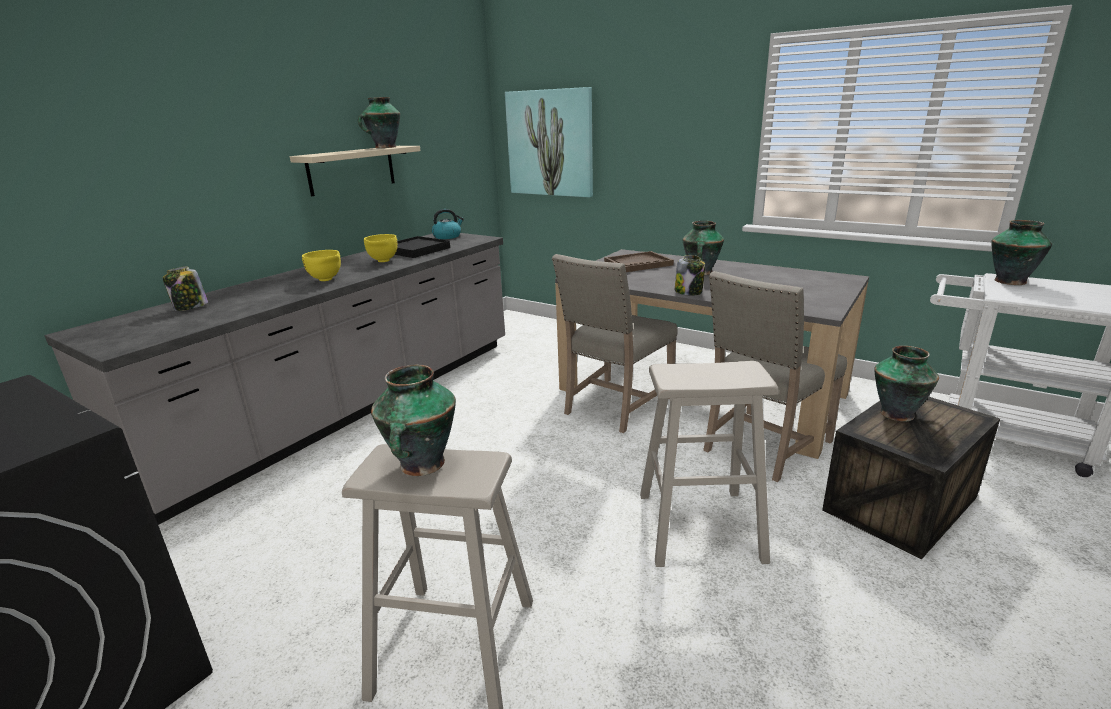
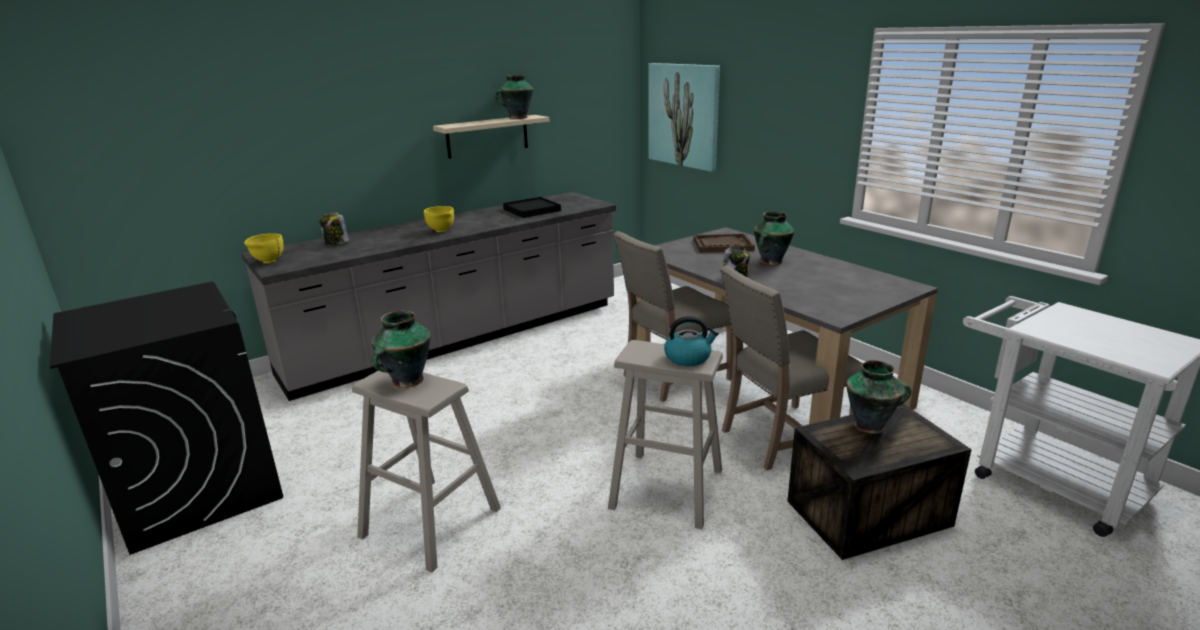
camera: 20 degrees right, 0 degrees up
(383, 261) = (496, 218): yellow bowl -> yellow bowl (267, 262)
(447, 236) = (570, 198): kettle -> kettle (688, 357)
(1009, 281) = (1067, 314): vase -> none

